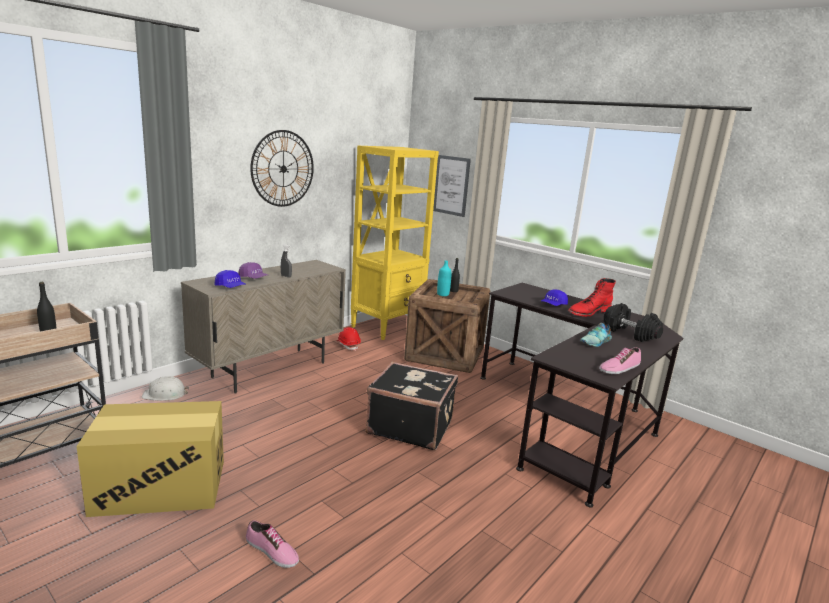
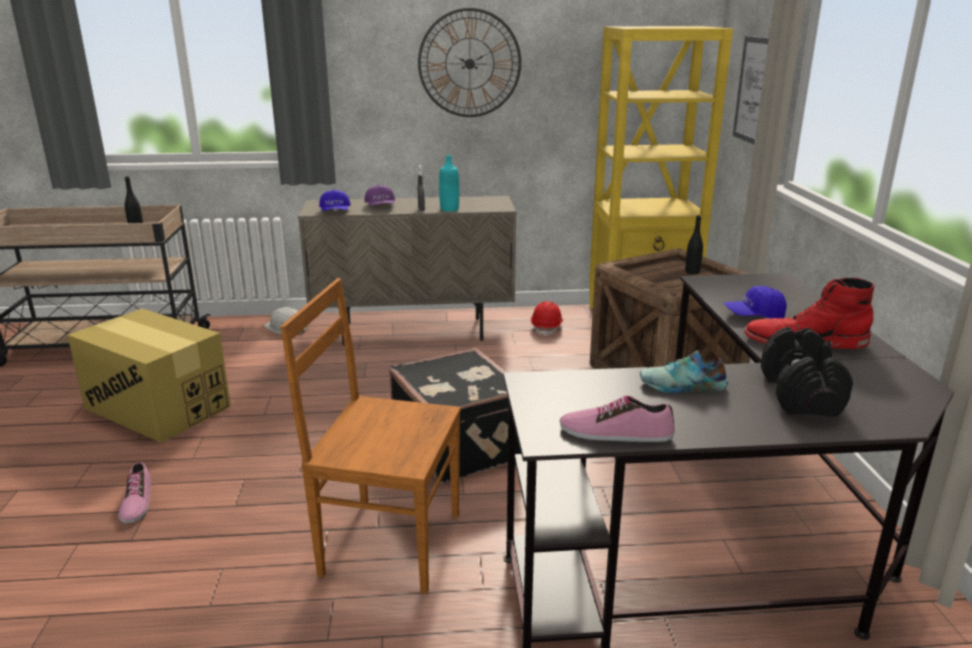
camera: 45 degrees right, 5 degrees up
(443, 294) = (662, 273): turquoise bottle -> turquoise bottle (449, 209)
(459, 491) = (387, 542): none -> brown chair

